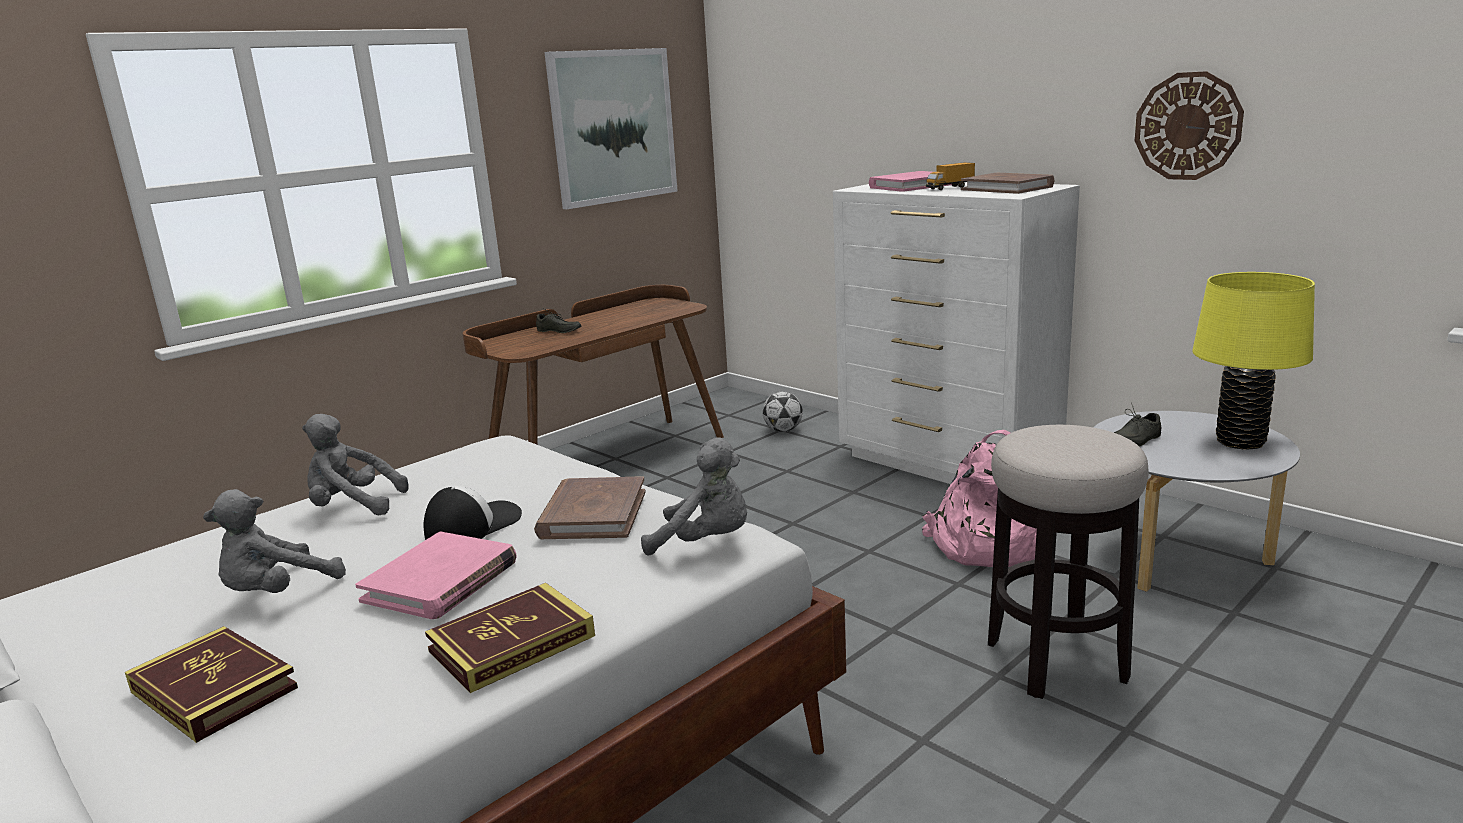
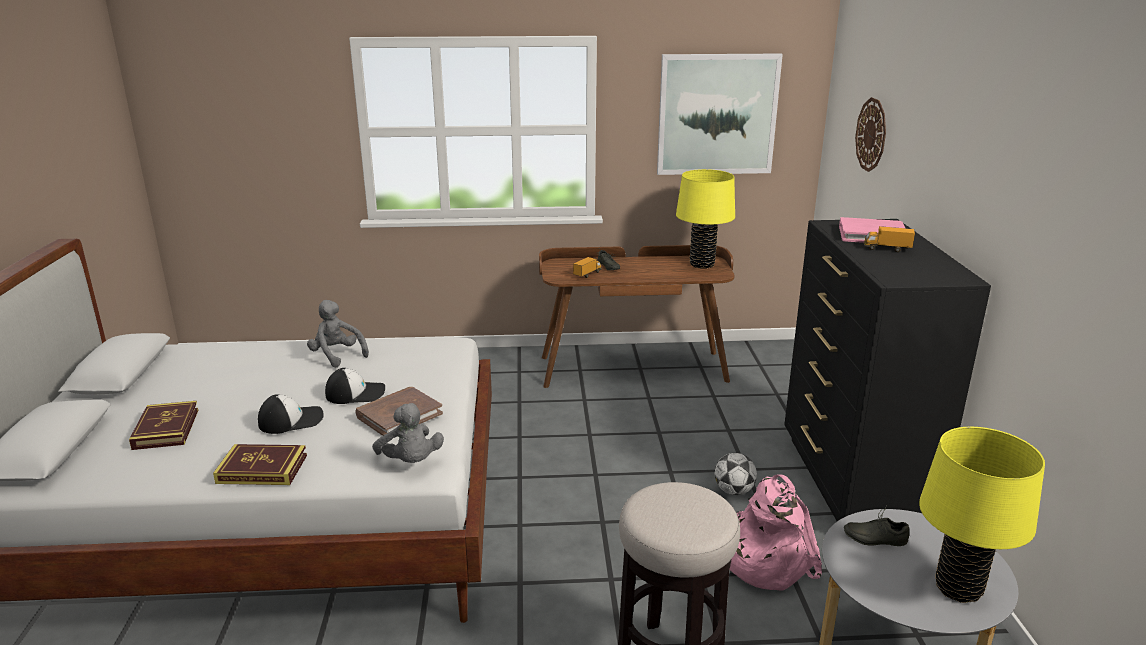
camera: 40 degrees right, 5 degrees up
(277, 592) = (245, 391): grey plush toy -> none
(441, 581) = (291, 420): pink book -> cap
(549, 342) = (587, 274): none -> toy truck
(655, 306) = (702, 264): none -> yellow table lamp
(783, 430) = (777, 395): football -> football (734, 491)
(947, 464) = (851, 482): white dresser -> black dresser
(1007, 188) = (921, 267): brown book -> none
(1188, 126) = (1067, 268): wall clock -> wall clock (871, 134)

